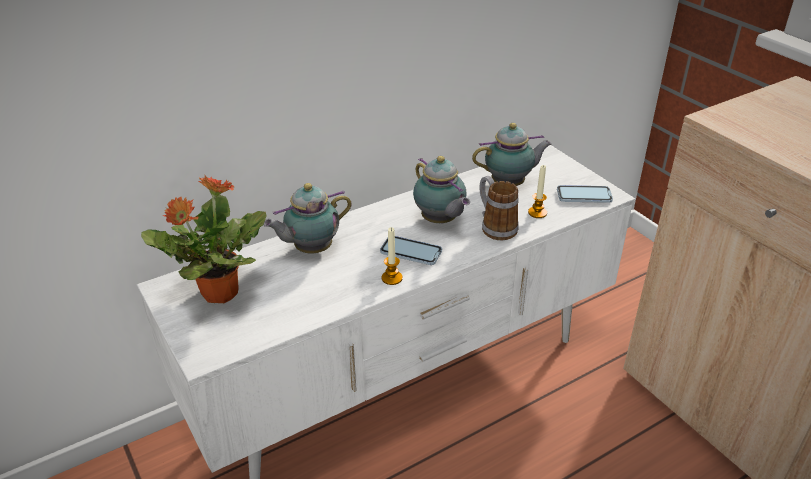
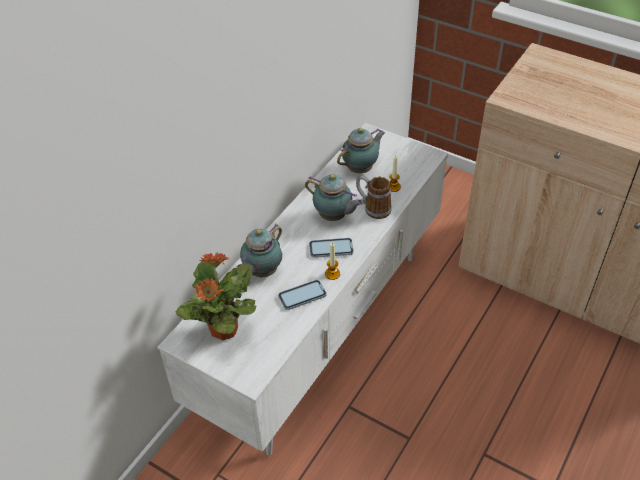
camera: 25 degrees left, 10 degrees up
(584, 196) = (415, 162): phone -> phone (302, 296)

